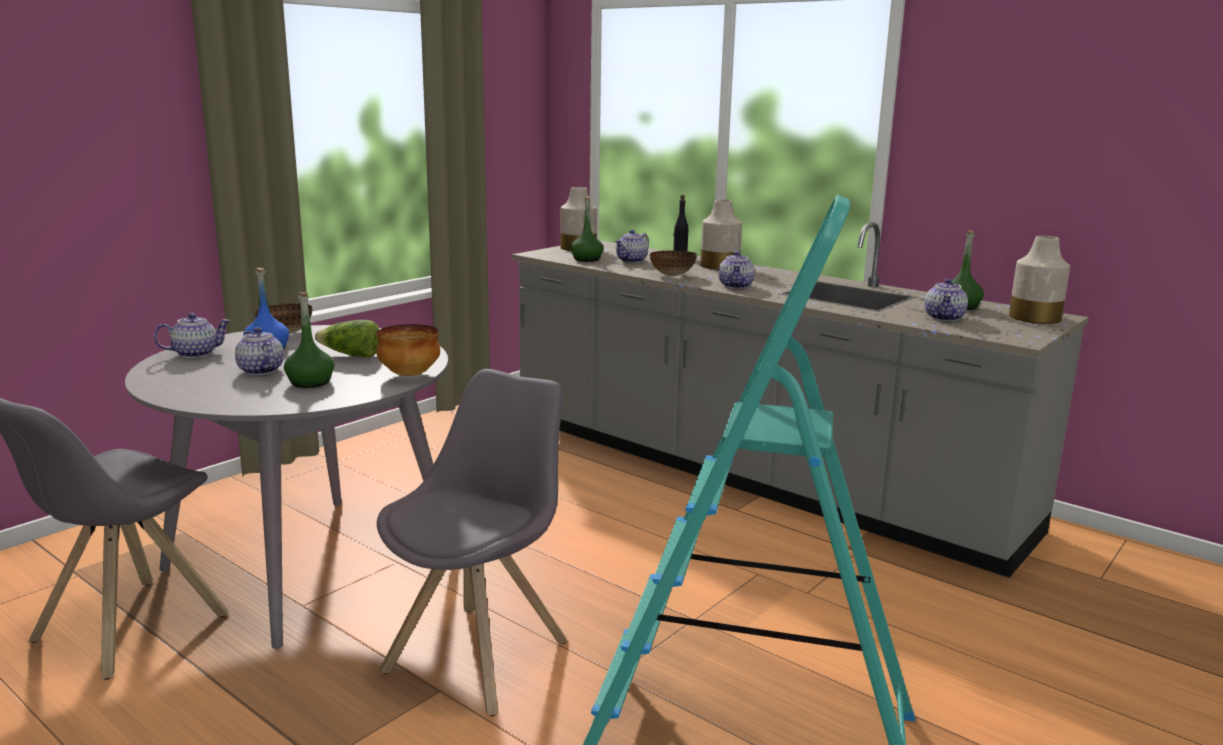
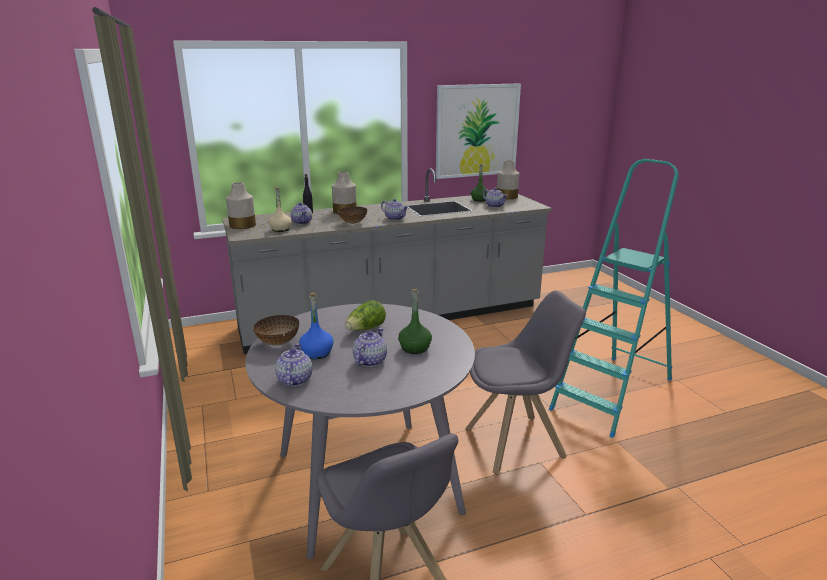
camera: 60 degrees left, 5 degrees up
(260, 371) = (369, 361): teapot -> teapot turned 120 degrees clockwise
(409, 374) = (426, 319): bowl -> none
(479, 656) = (515, 443): grey chair -> grey chair turned 105 degrees clockwise
(587, 259) = (281, 229): green bottle -> beige bottle
(1040, 170) = (477, 131): none -> picture

